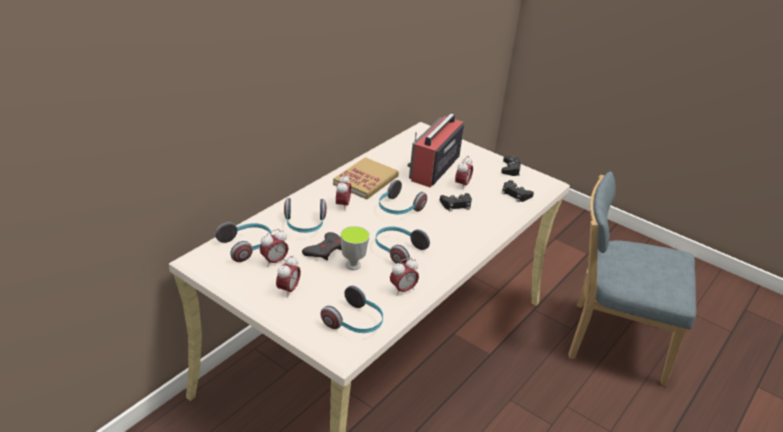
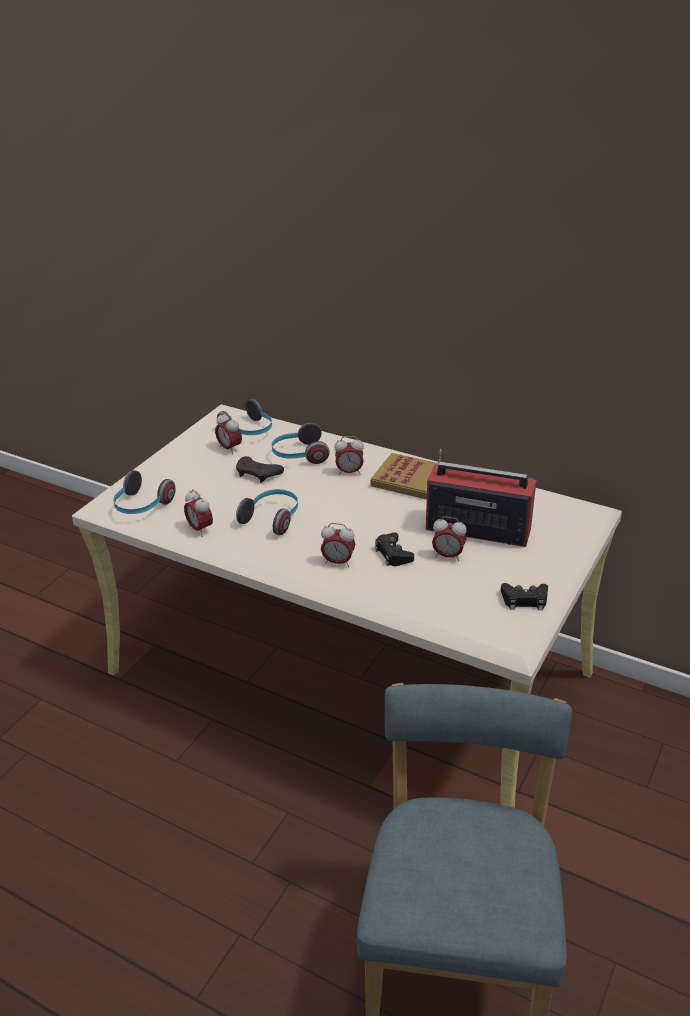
camera: 85 degrees right, 0 degrees up
(288, 290) = (186, 463): alarm clock -> alarm clock (338, 562)
(353, 265) = (236, 493): cup -> none
(398, 209) = (360, 510): headphones -> none
(515, 194) = (450, 607): black game controller -> none

